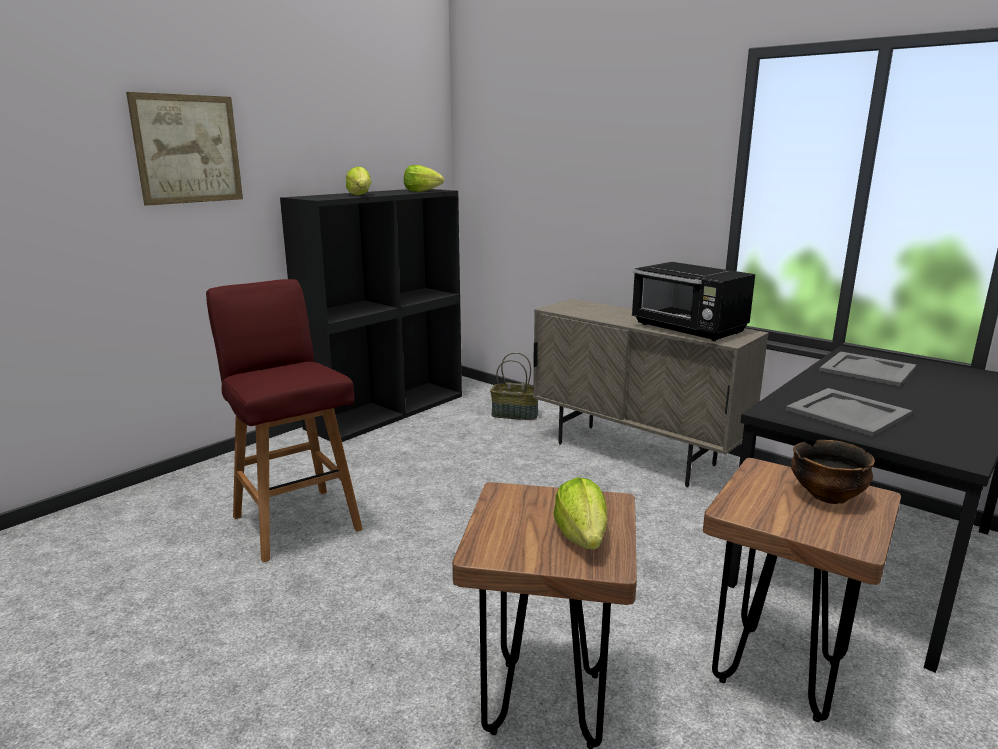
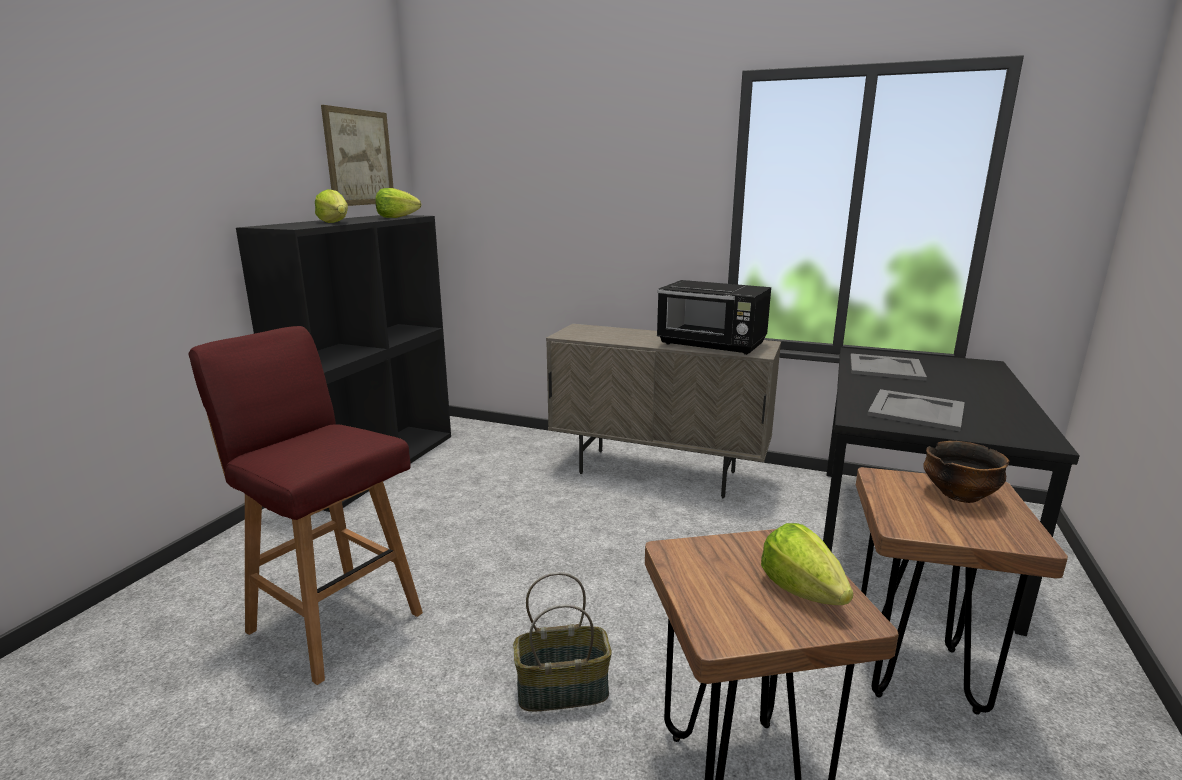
camera: 20 degrees left, 0 degrees up
(188, 149) = (112, 166): picture -> picture (359, 157)
(515, 414) = (518, 448): basket -> basket (563, 689)

